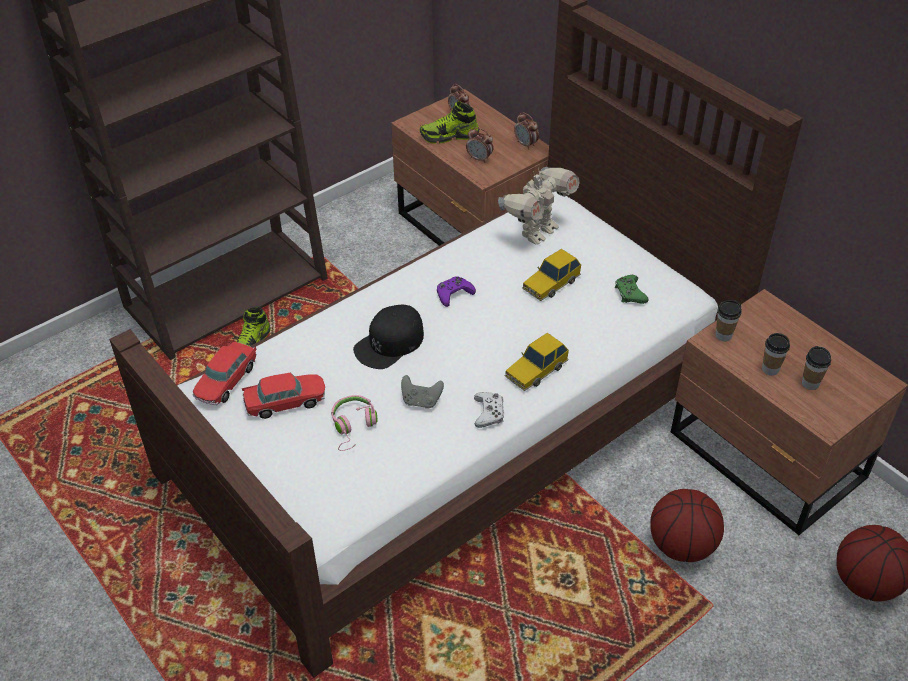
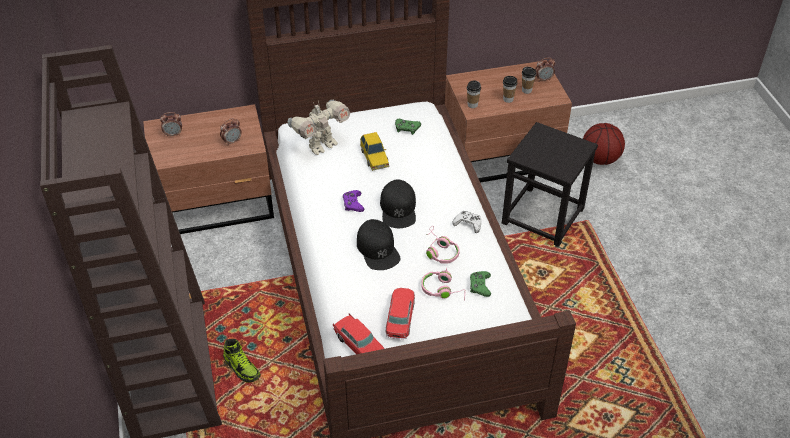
camera: 65 degrees left, 0 degrees up
(381, 461) = (480, 286): none -> green game controller
(421, 401) = (440, 251): grey game controller -> pink headphones
(449, 136) = (193, 147): shoe -> none
(472, 337) = (398, 208): none -> black cap
(526, 144) = (236, 115): alarm clock -> alarm clock (543, 79)
(536, 370) = (445, 191): toy car -> none
(537, 231) = (321, 145): toy robot -> toy robot turned 75 degrees clockwise
(682, 546) = (543, 215): basketball -> black stool

